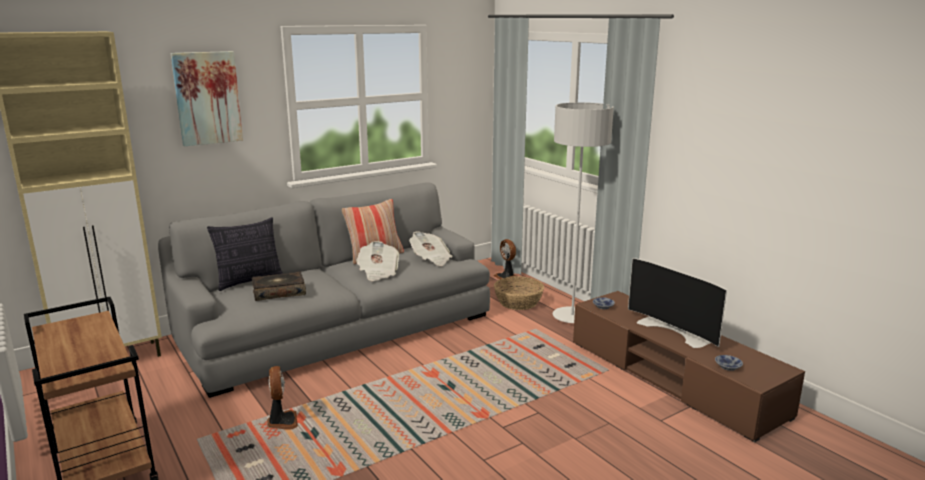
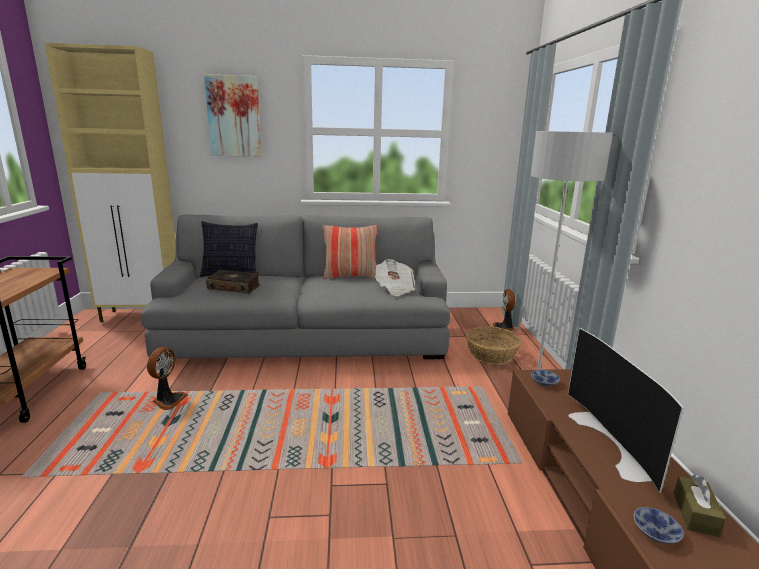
camera: 30 degrees right, 0 degrees up
(378, 272) = (334, 290): newspaper -> none
(738, 352) = (695, 514): none -> brown tissue box

